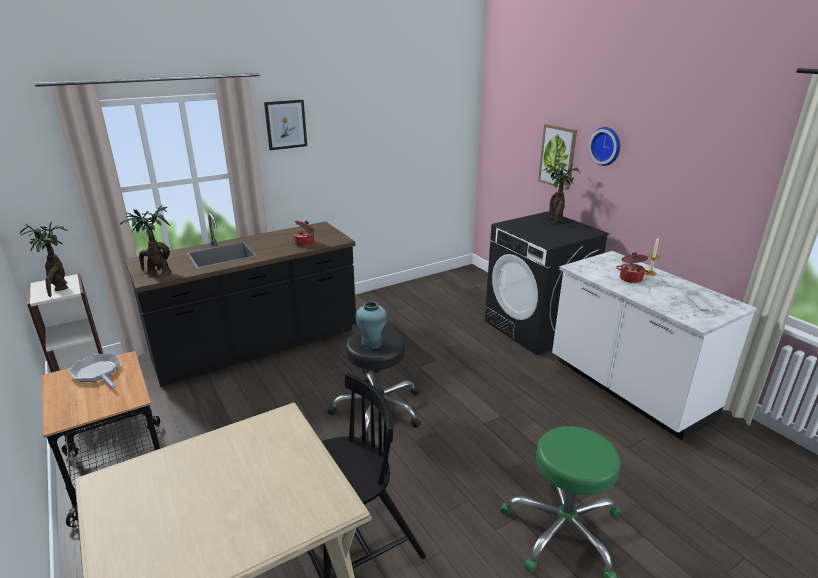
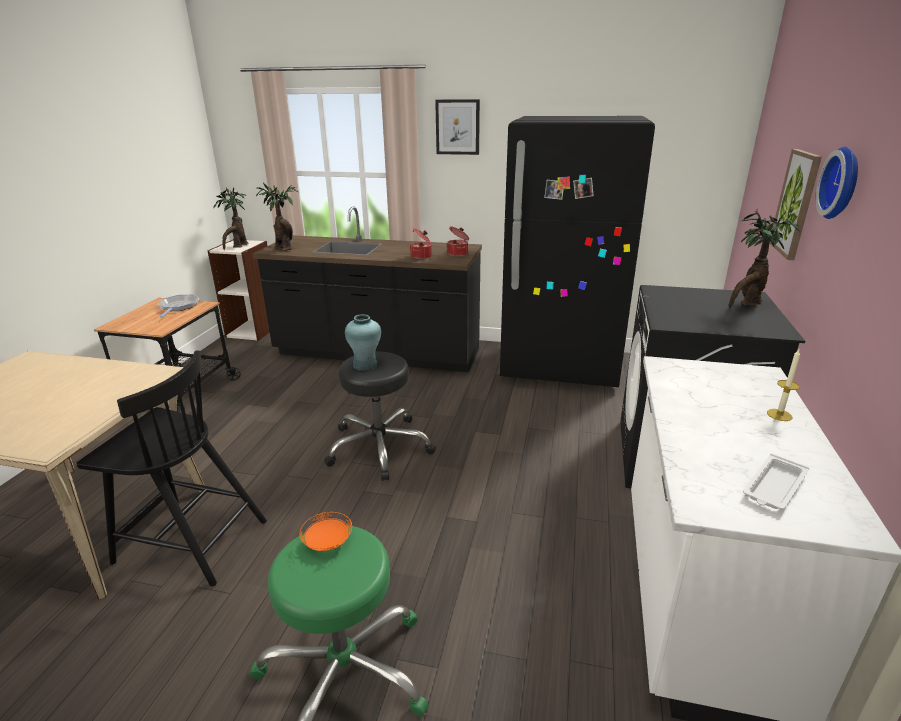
camera: 45 degrees right, 0 degrees up
(403, 300) = (560, 366): none -> black fridge
(560, 443) = (328, 542): none -> orange plate
(631, 278) = (722, 408): cooking pot -> cooking pot (458, 253)

